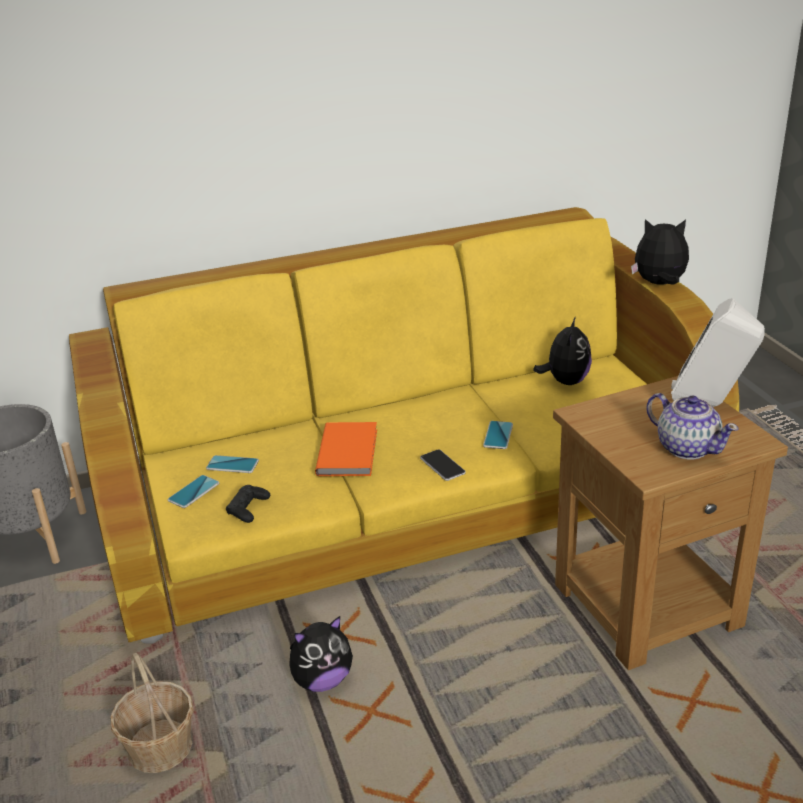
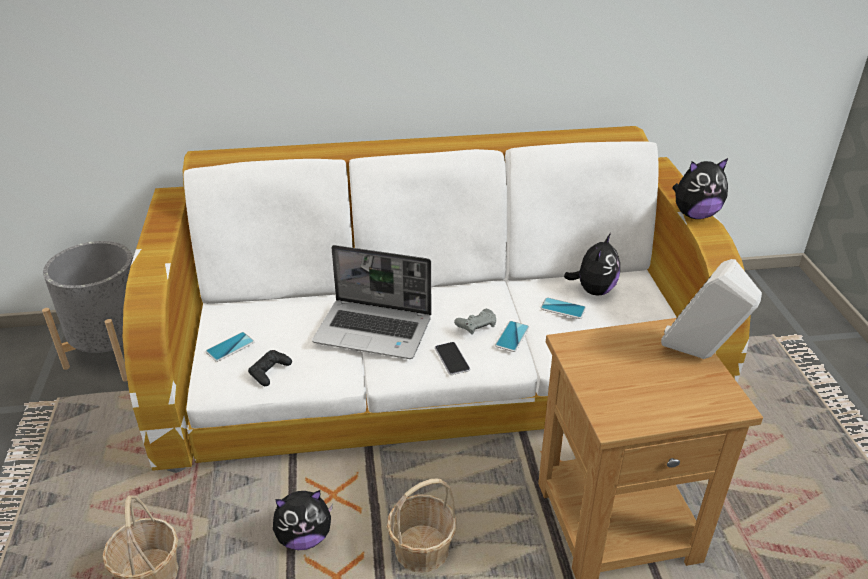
camera: 10 degrees right, 5 degrees up
(232, 465) = (272, 326): phone -> phone (563, 308)
(349, 451) = (375, 330): orange book -> laptop
(407, 494) = (435, 368): yellow sofa -> white sofa
(453, 668) = (421, 550): none -> basket
(456, 430) = (476, 325): none -> grey game controller
(659, 284) = (694, 215): plush toy -> plush toy turned 150 degrees clockwise
(687, 447) = (660, 400): teapot -> none

